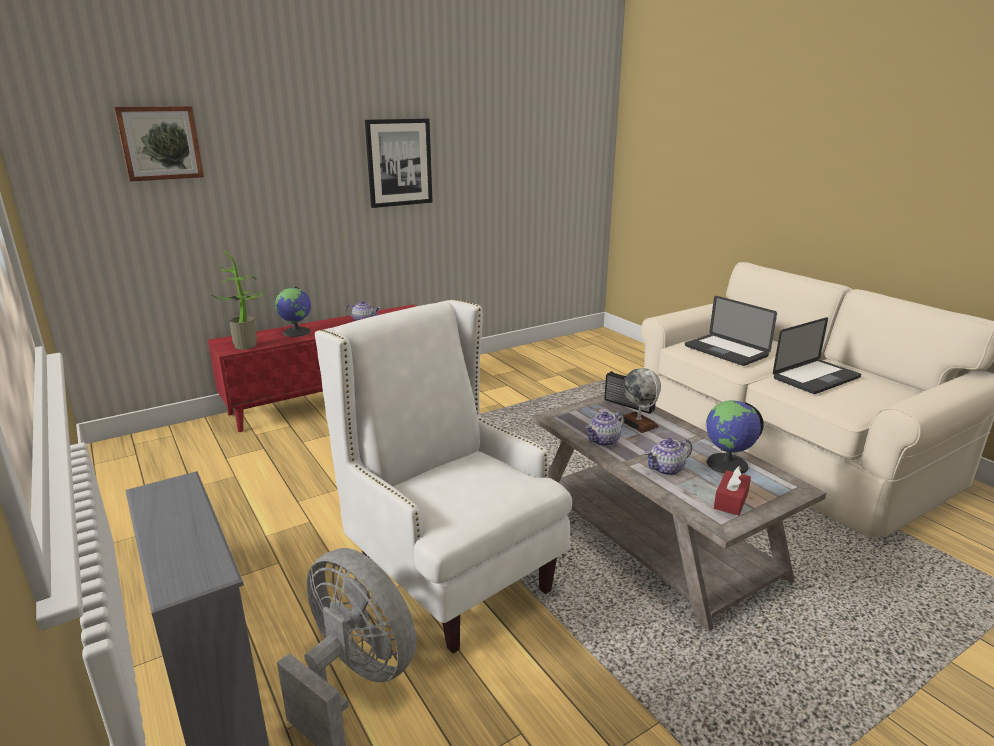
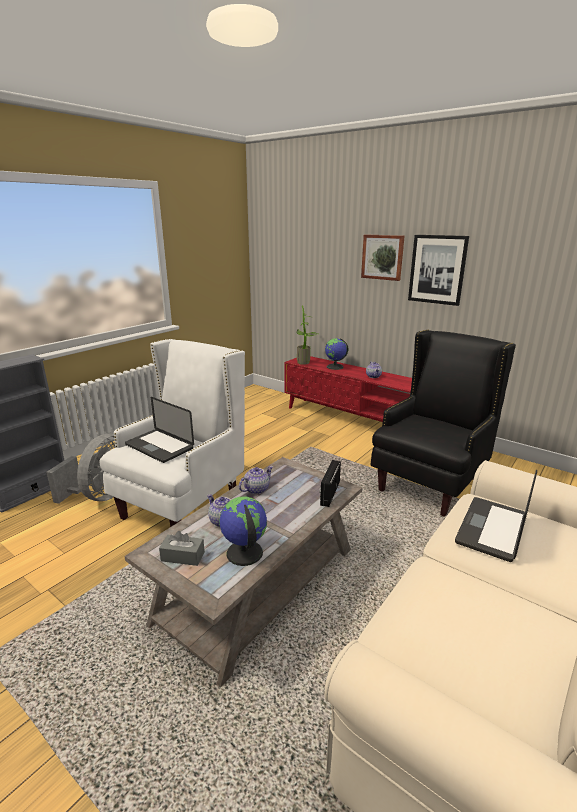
camera: 70 degrees right, 0 degrees up
(160, 143) = (301, 242): picture -> picture (382, 257)
(524, 397) = (429, 483): none -> black armchair
(603, 441) = (256, 489): teapot -> teapot turned 105 degrees clockwise
(638, 423) = (297, 501): globe -> none
(731, 500) = (183, 556): red tissue box -> grey tissue box
(816, 378) = (476, 606): laptop -> laptop (159, 446)

